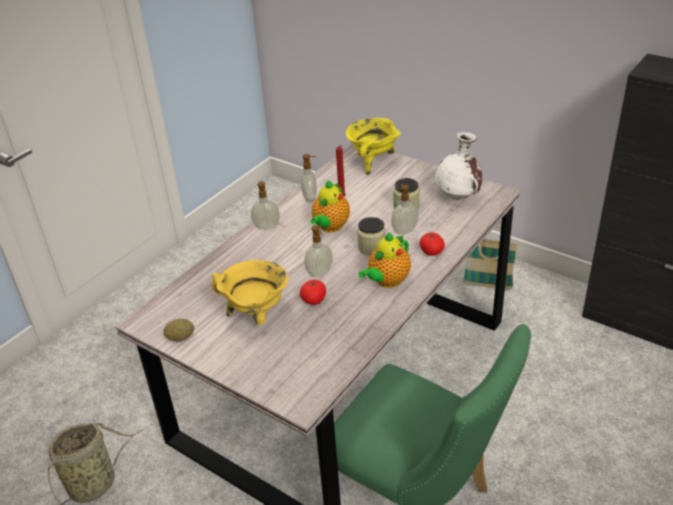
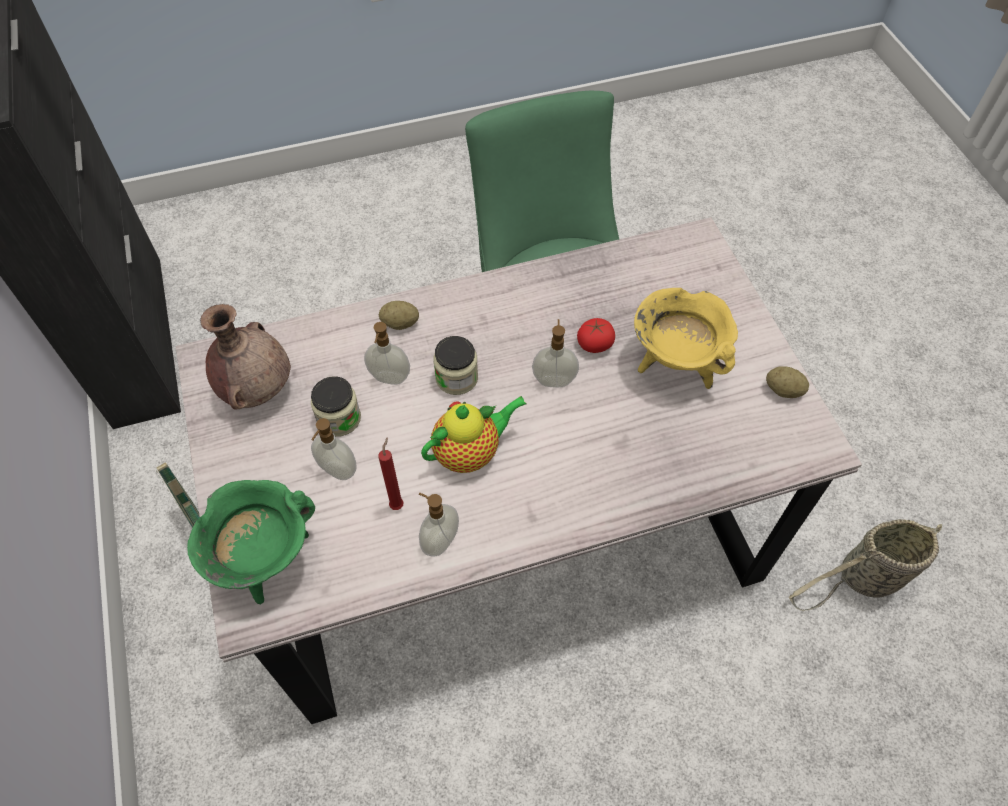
camera: 145 degrees left, 20 degrees up
(267, 226) = (553, 520): soap dispenser -> soap dispenser (337, 471)
(373, 162) = (266, 560): yellow cooking pot -> green cooking pot
(387, 281) = (492, 316): teapot -> none
(431, 252) = (400, 323): tomato -> potato
(458, 197) = (257, 388): white vase -> brown vase

